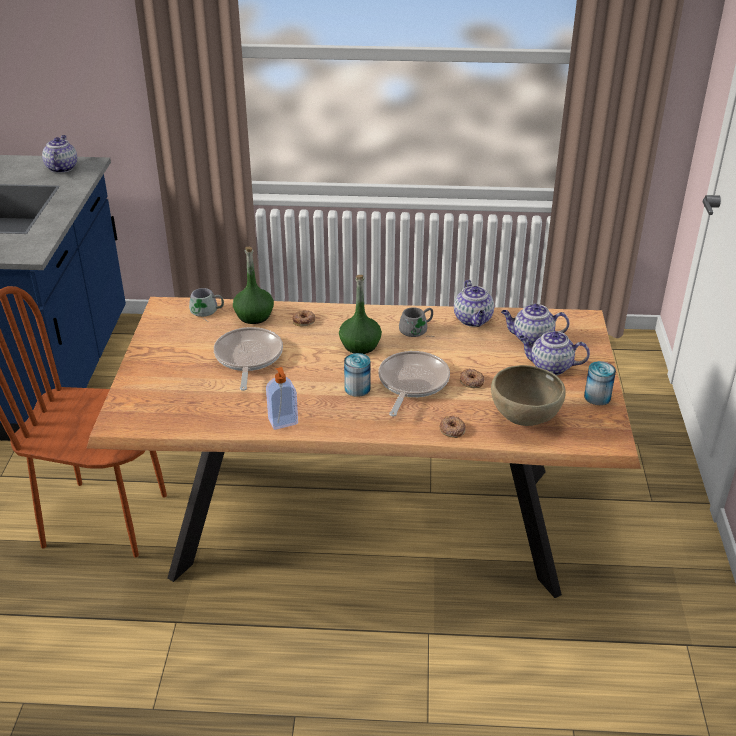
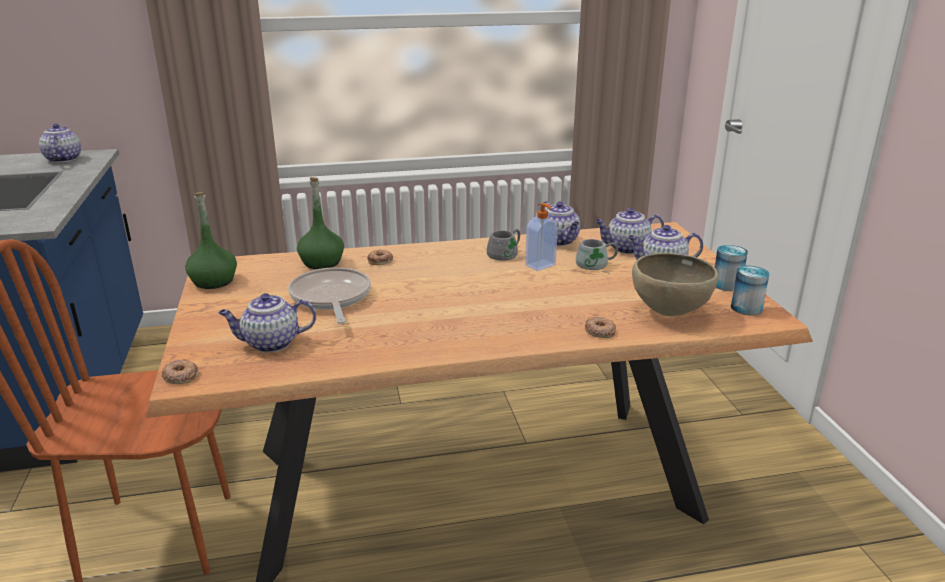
camera: 15 degrees left, 10 degrees down
(187, 398) = (270, 343): none -> teapot
(206, 312) = (264, 265): grey mug -> grey mug (596, 265)
(283, 422) = (401, 351): soap dispenser -> soap dispenser (541, 266)
(357, 388) = (471, 309): can -> can (746, 308)
(360, 345) = (453, 273): green bottle -> green bottle (213, 281)
(411, 383) = (529, 297): frying pan -> none
(471, 381) = (591, 288): donut -> donut (180, 376)

